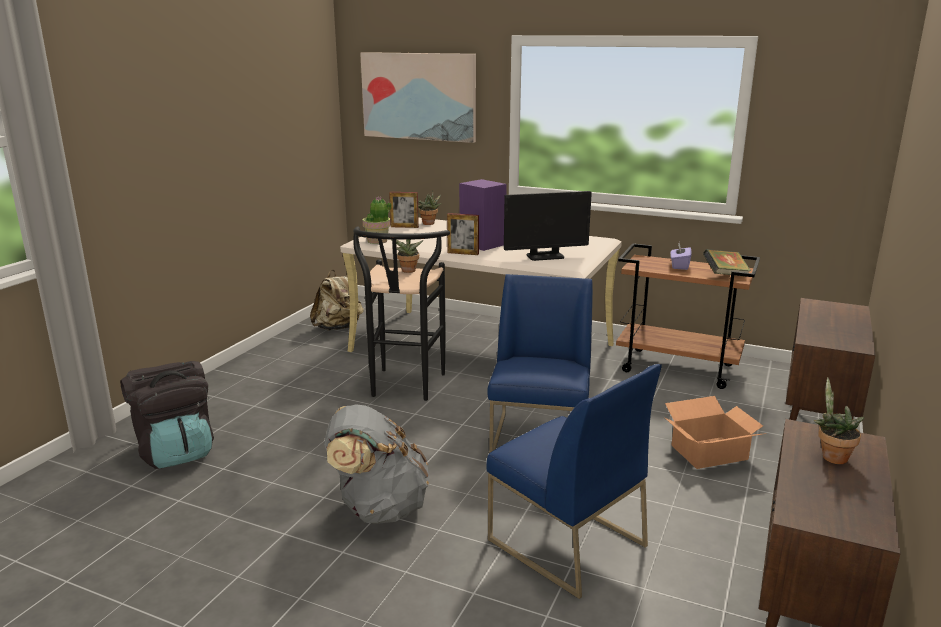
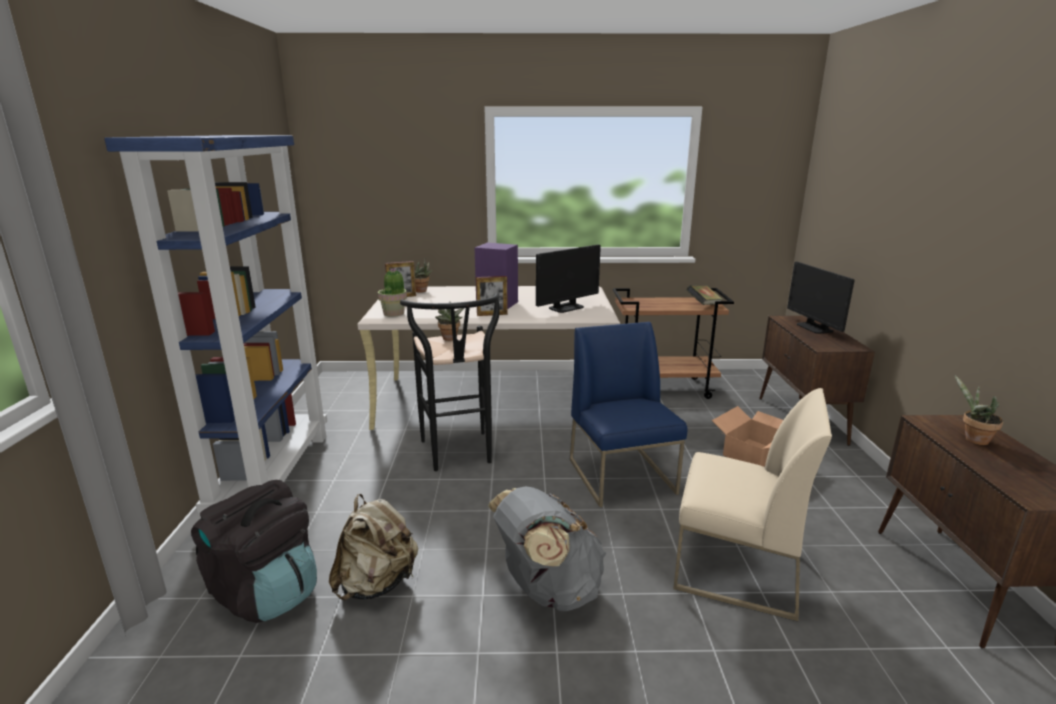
camera: 25 degrees left, 0 degrees up
(244, 372) = (273, 475): none -> blue bookcase
(338, 328) = (339, 408): beige backpack -> beige backpack (377, 584)
(419, 96) = (389, 168): picture -> none
(565, 543) = (735, 569): blue chair -> beige chair
(679, 266) = (661, 302): purple tissue box -> none
(838, 319) = (814, 328): none -> monitor

